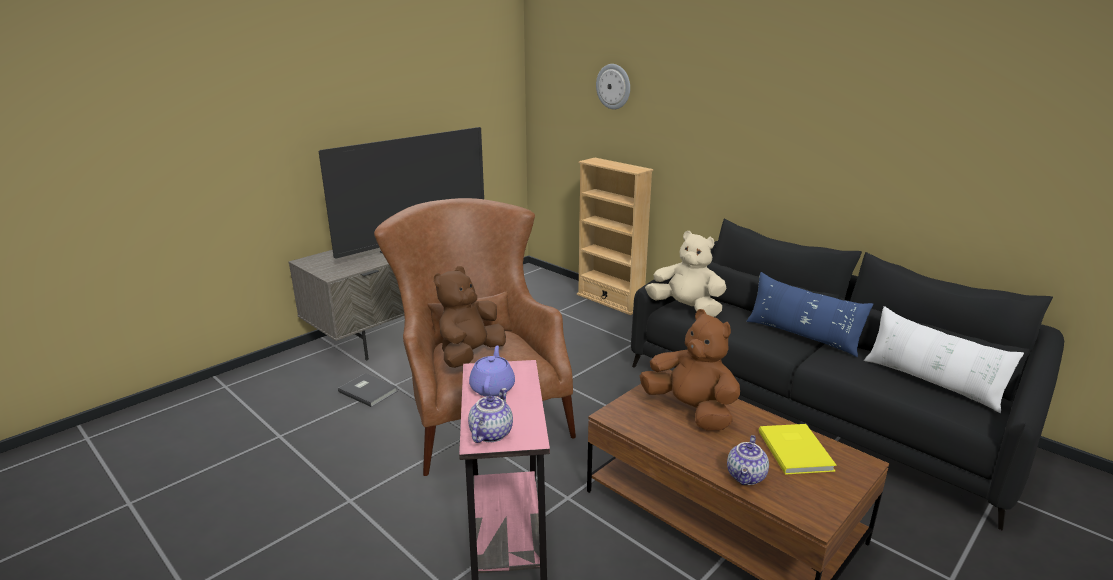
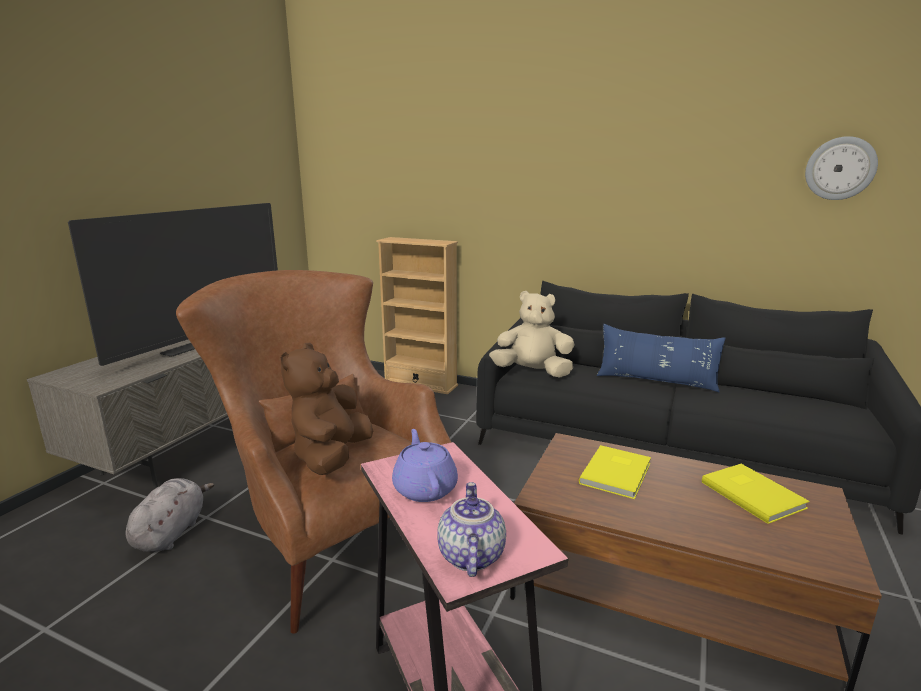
camera: 20 degrees left, 5 degrees down
(368, 391) = (171, 532): grey book -> grey plush toy
(613, 86) = (405, 161): wall clock -> wall clock (840, 168)
(691, 410) = (618, 473): brown plush toy -> yellow book
(747, 477) = (736, 536): teapot -> none
(931, 382) = (796, 404): white pillow -> none

